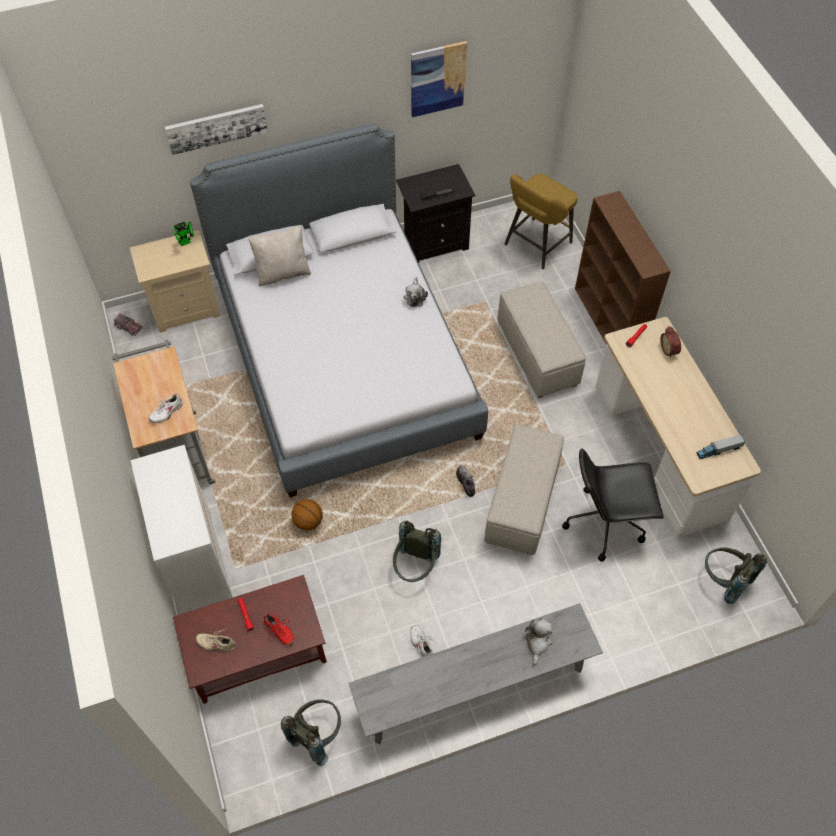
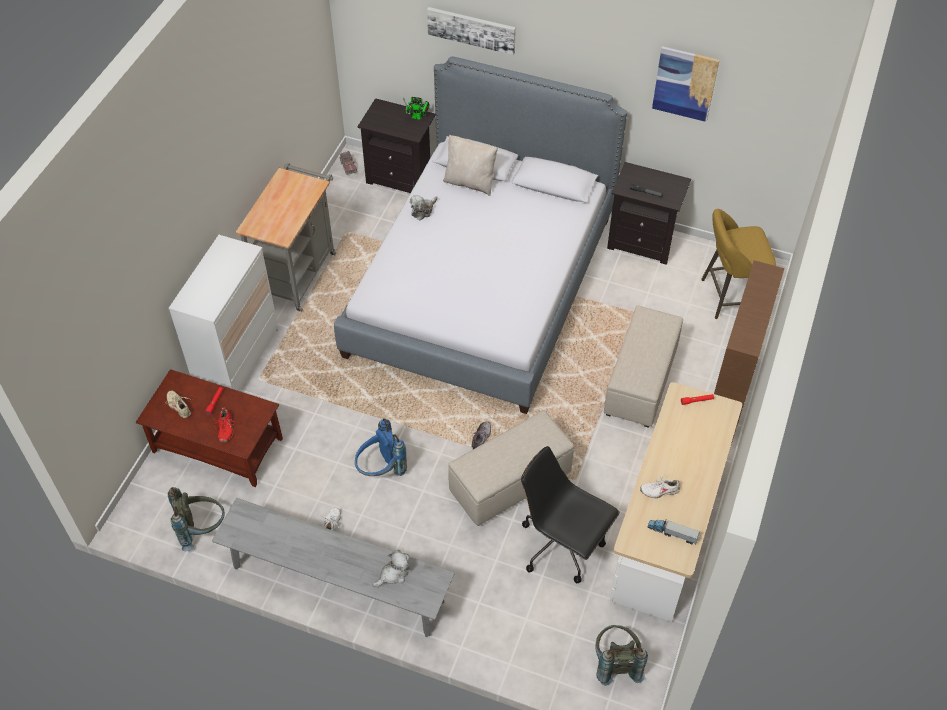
camera: 40 degrees right, 5 degrees down
(166, 412) = (280, 222): white shoe -> white shoe (659, 490)
(186, 308) = (401, 177): beige nightstand -> black nightstand
(308, 522) = (338, 383): basketball -> none
(415, 296) = (553, 260): plush toy -> plush toy (423, 210)
(415, 567) = (381, 470): grey backpack -> blue backpack
(669, 350) = (715, 429): alarm clock -> none

